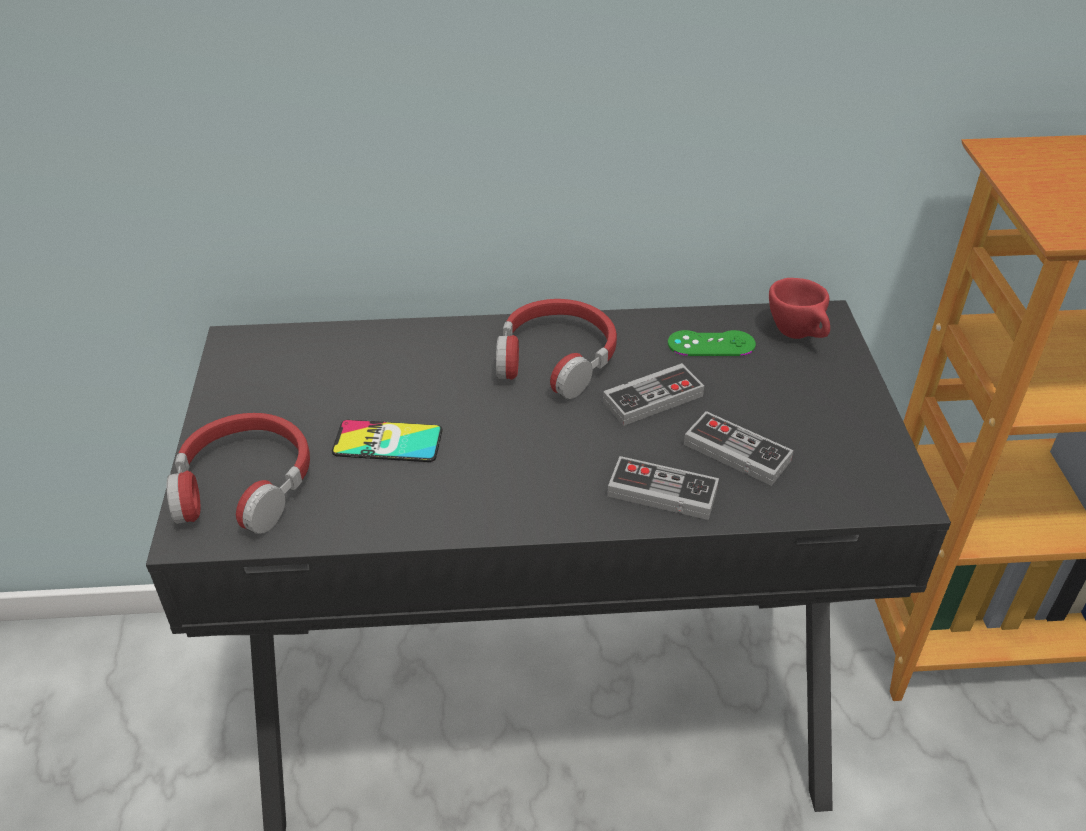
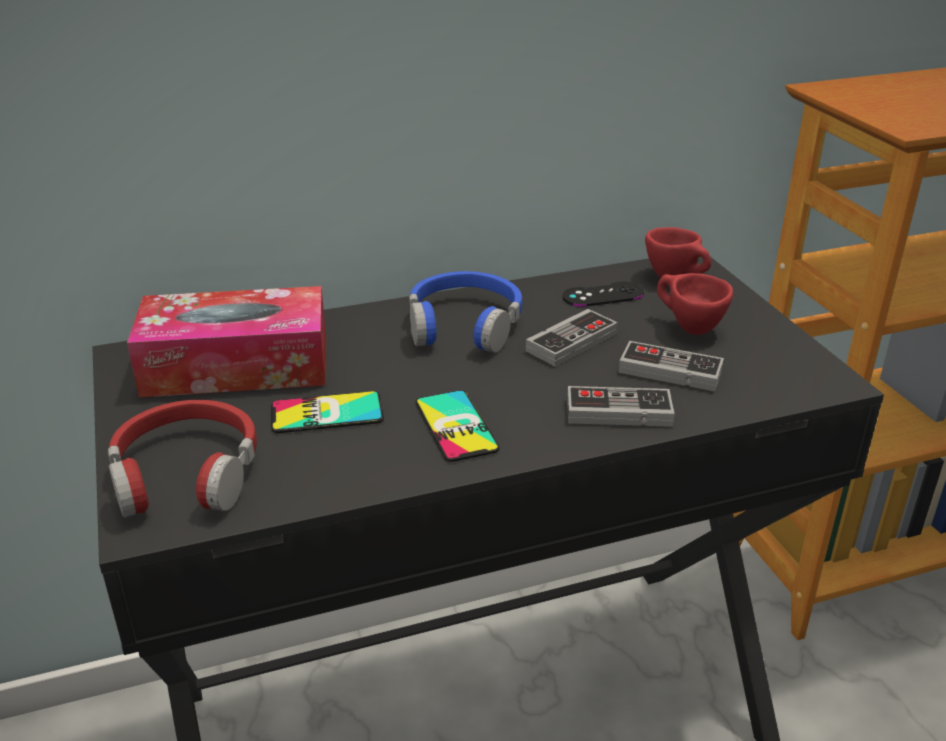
camera: 15 degrees left, 10 degrees down
(327, 372) = (237, 366): none -> tissue box
(499, 479) = (456, 426): none -> phone
(555, 359) = (464, 324): red headphones -> blue headphones
(711, 344) = (603, 295): green game controller -> black game controller
(780, 400) = (687, 327): none -> red cup

